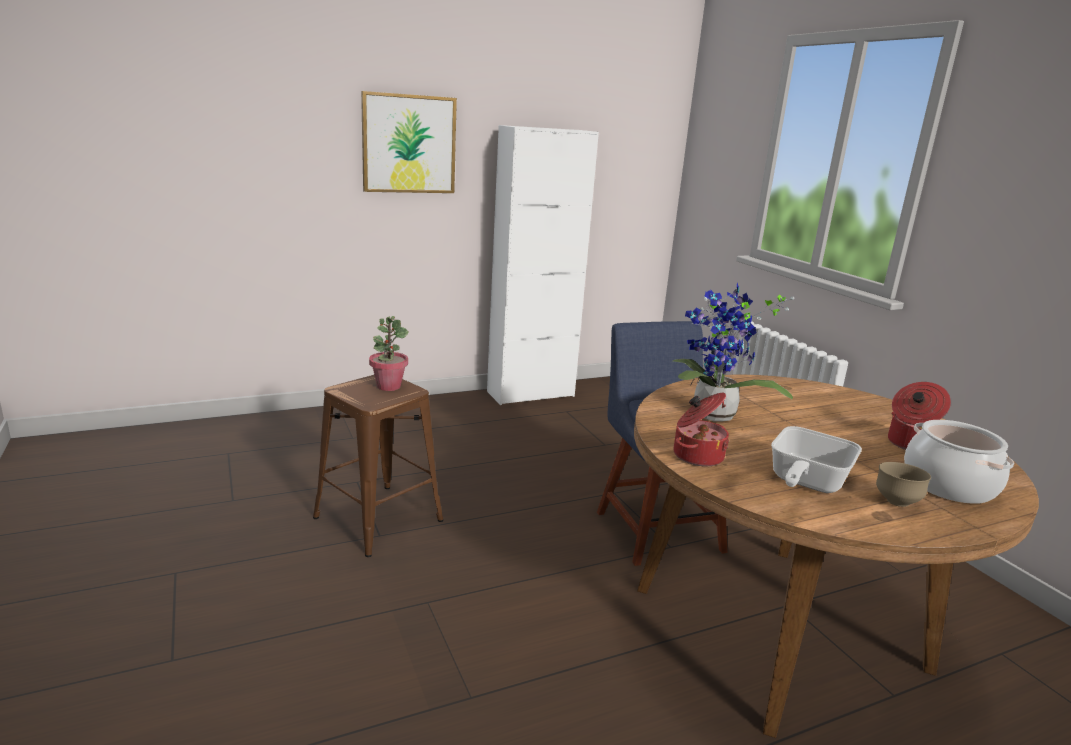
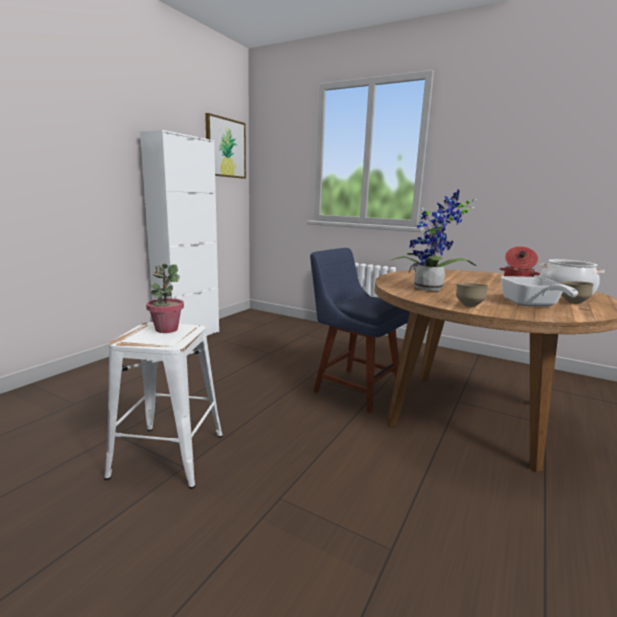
camera: 35 degrees left, 5 degrees down
(379, 519) = (169, 455): brown stool -> white stool
(409, 144) = (69, 140): picture -> picture (225, 148)
(696, 455) = (469, 306): cooking pot -> brown bowl

